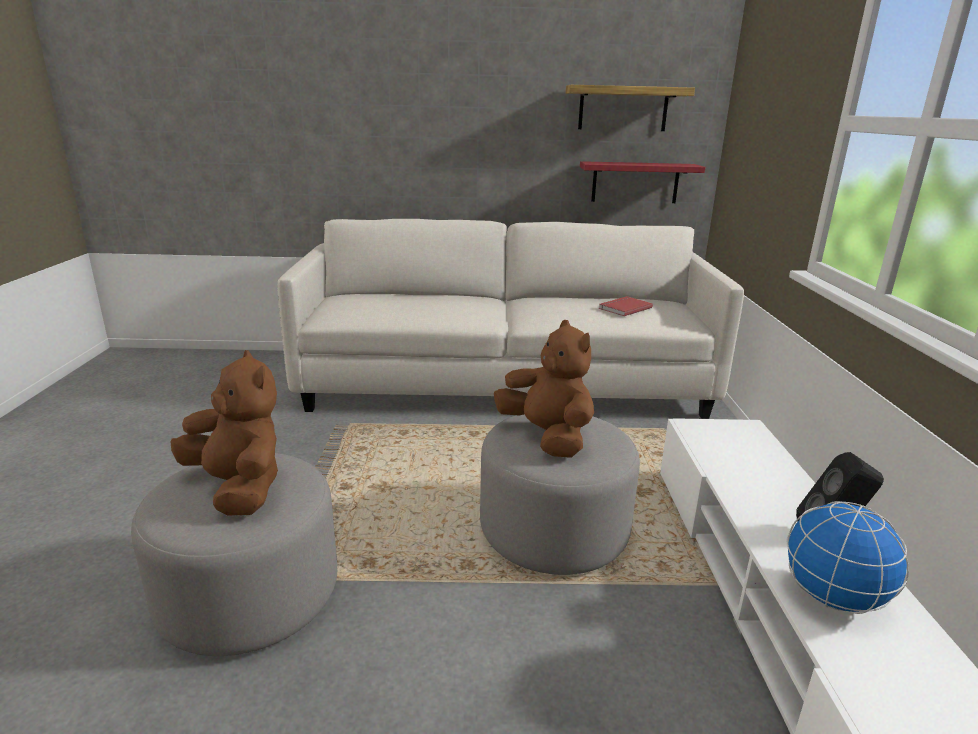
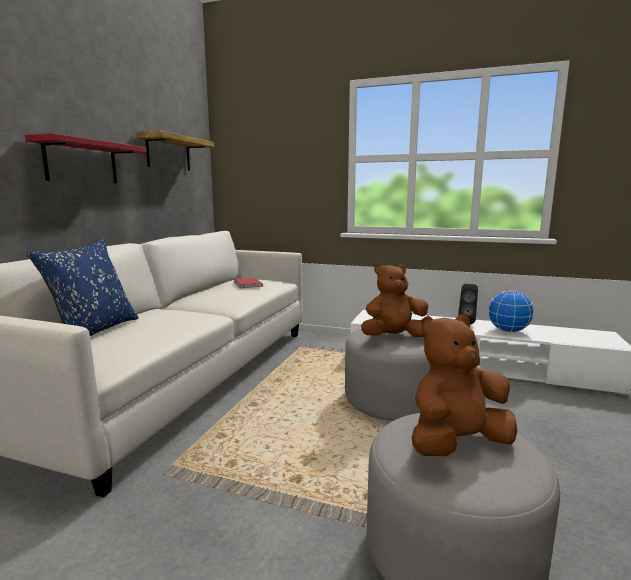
camera: 70 degrees left, 10 degrees down
(394, 294) = (94, 331): none -> blue pillow
(635, 182) = (181, 206): red shelf -> red shelf (81, 162)

